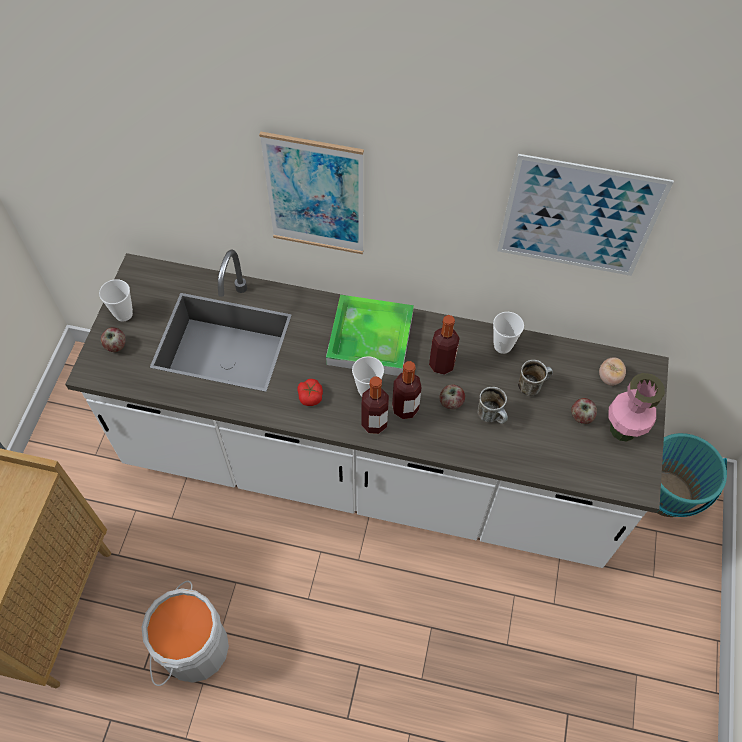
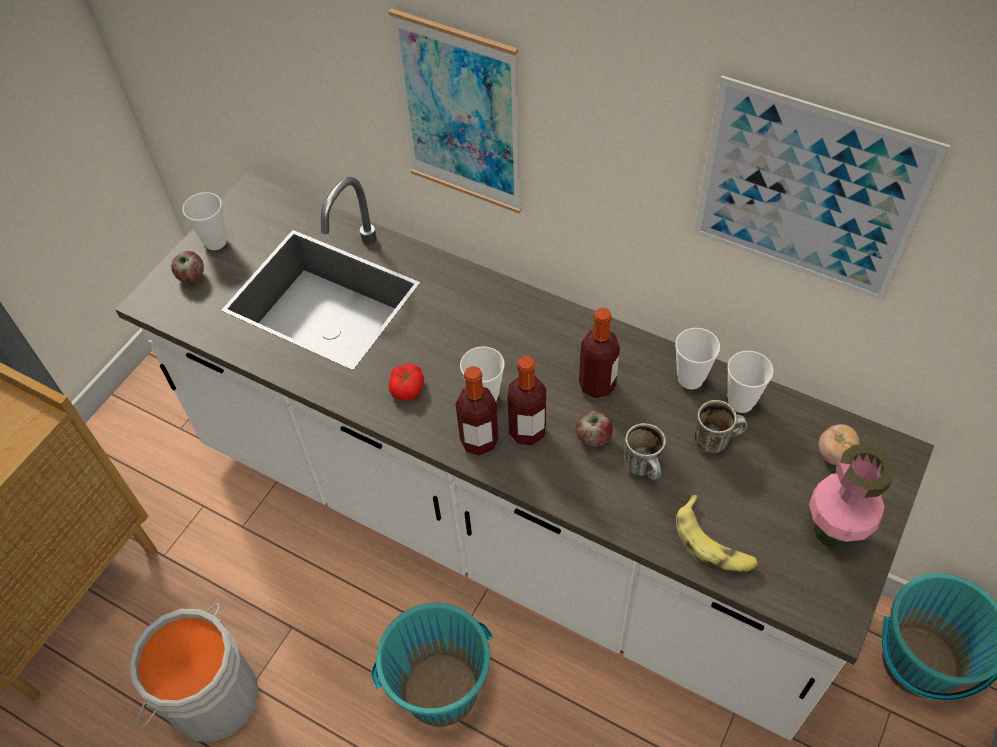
camera: 20 degrees right, 5 degrees down
(358, 597) = (441, 689): none -> turquoise bucket
(370, 338) = (511, 332): tray -> none
(540, 355) = (740, 402): none -> cup
(551, 457) = (714, 544): none -> banana
(581, 416) = (775, 498): apple -> none

